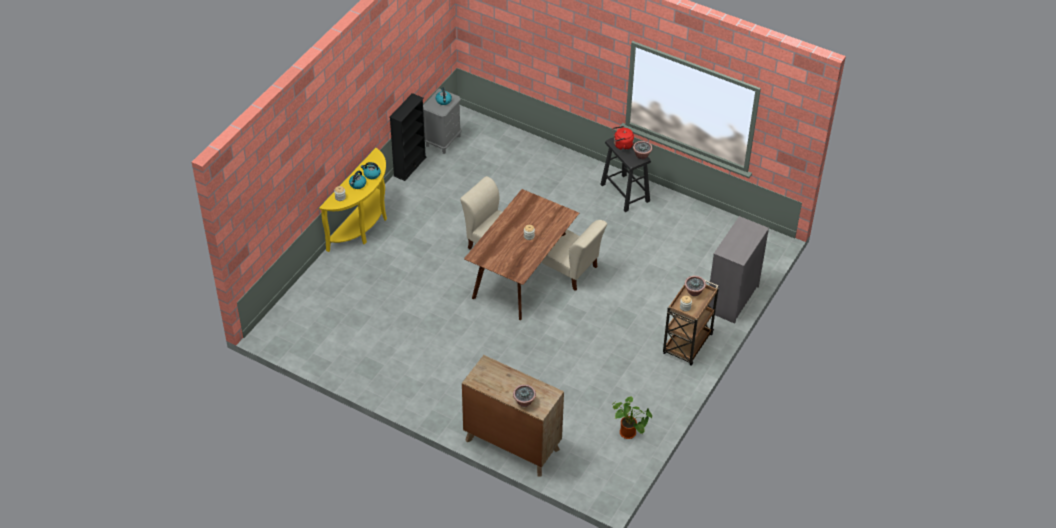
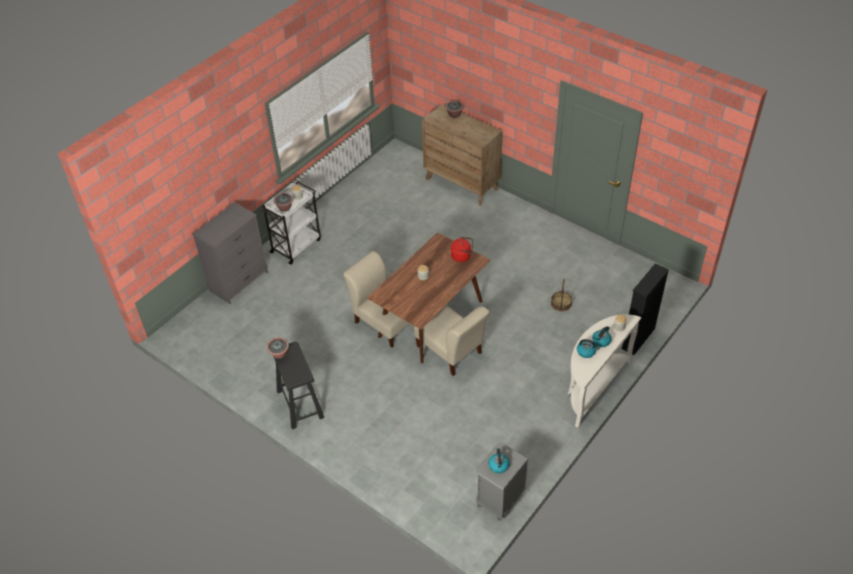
camera: 170 degrees left, 0 degrees up
(363, 226) = (592, 387): yellow console table -> white console table
(390, 301) = (561, 303): none -> basket
(409, 166) = (541, 463): black bookcase -> black bookcase (638, 338)
(622, 145) = (296, 370): red kettle -> red kettle (462, 256)
(629, 433) = (368, 185): potted plant -> none
(687, 345) = (296, 245): brown cart -> white cart

